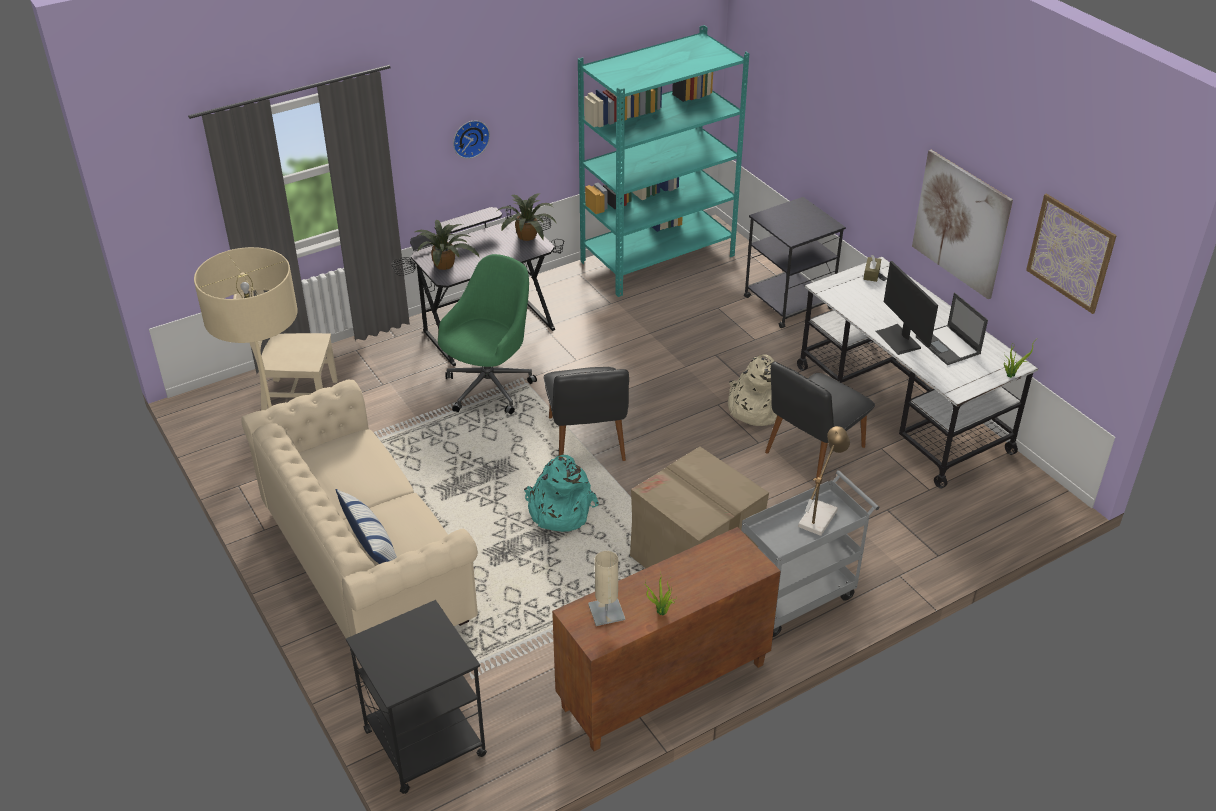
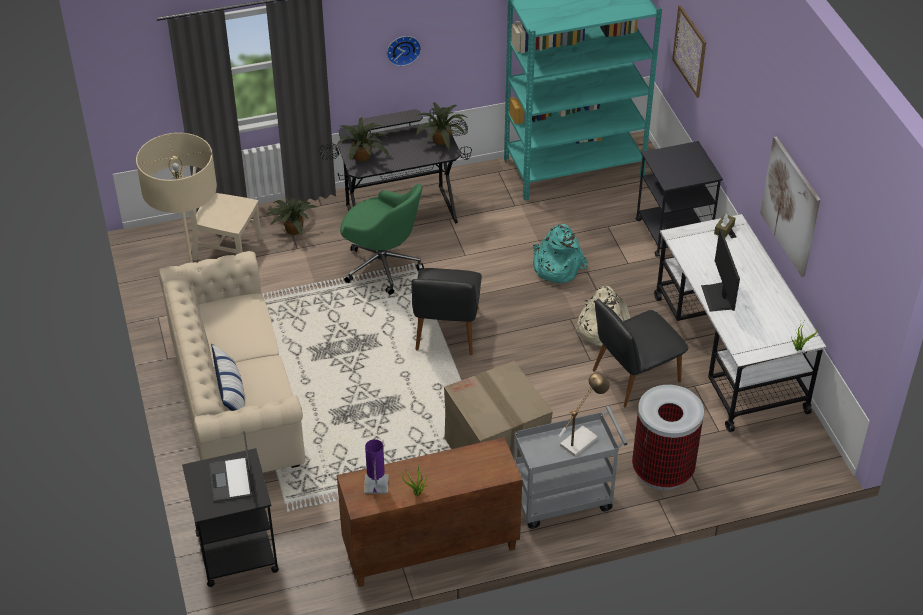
camera: 15 degrees right, 5 degrees up
(370, 366) = (292, 229): none -> potted plant
(489, 387) = (383, 267): green office chair -> green office chair turned 75 degrees clockwise
(559, 510) = (402, 388): turquoise backpack -> turquoise backpack (556, 266)
(606, 612) = (376, 484): beige table lamp -> purple table lamp
(888, 543) = (662, 471): none -> trash can
(948, 346) = (758, 311): laptop -> laptop (232, 480)
(1070, 252) = (850, 257): picture -> picture (690, 50)

